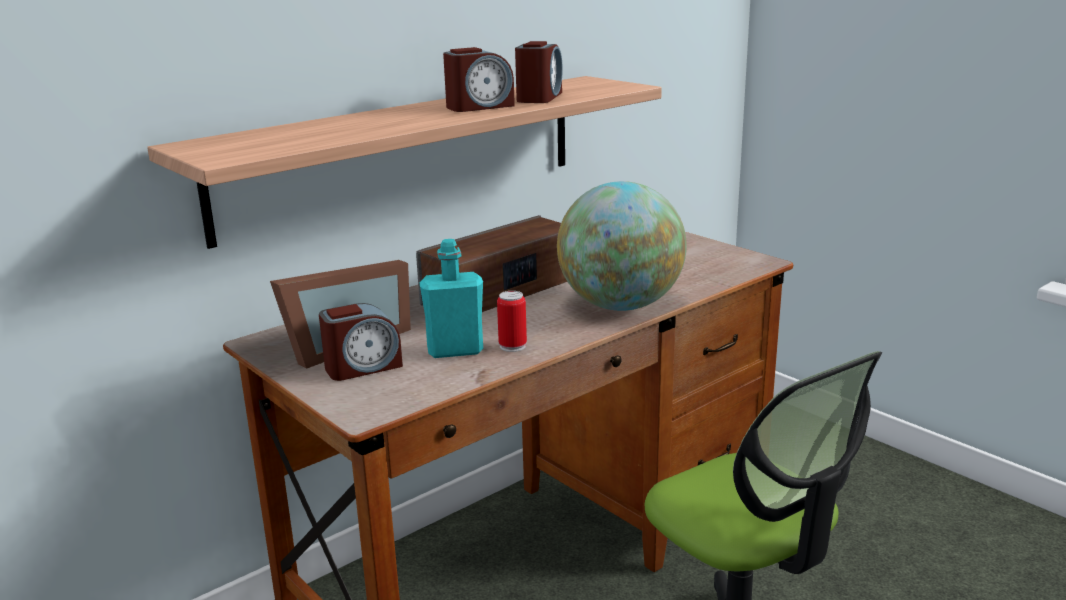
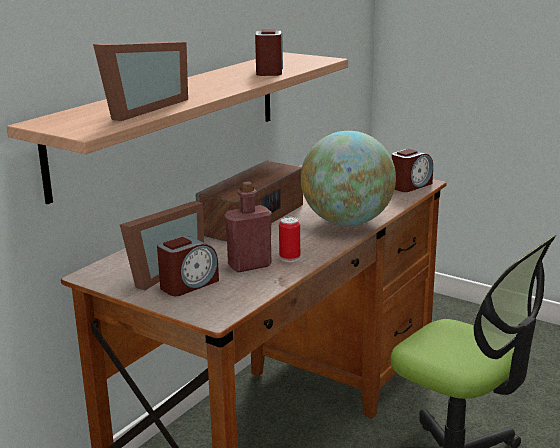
camera: 15 degrees left, 0 degrees up
(320, 135) = (139, 109): none -> picture frame
(455, 350) = (249, 265): turquoise bottle -> red bottle
(479, 106) = (233, 80): alarm clock -> alarm clock (410, 186)

